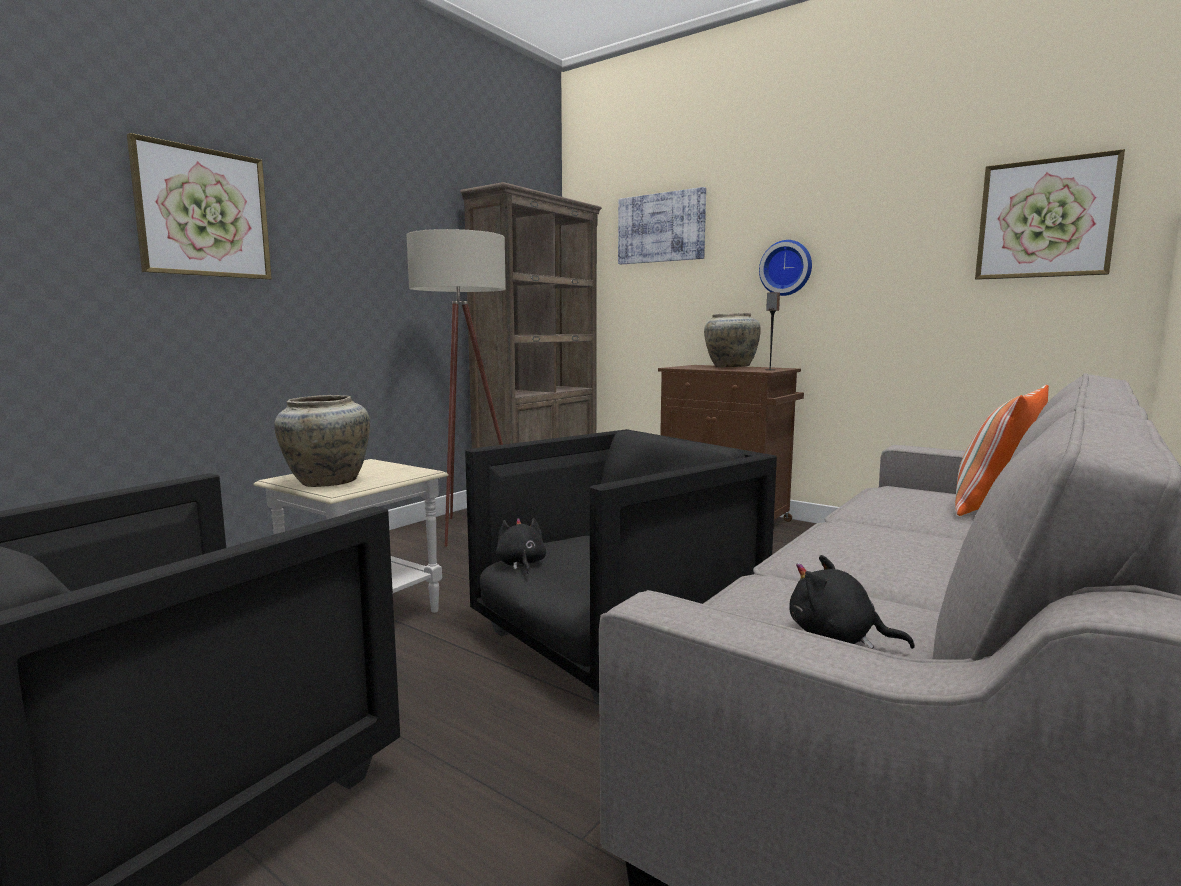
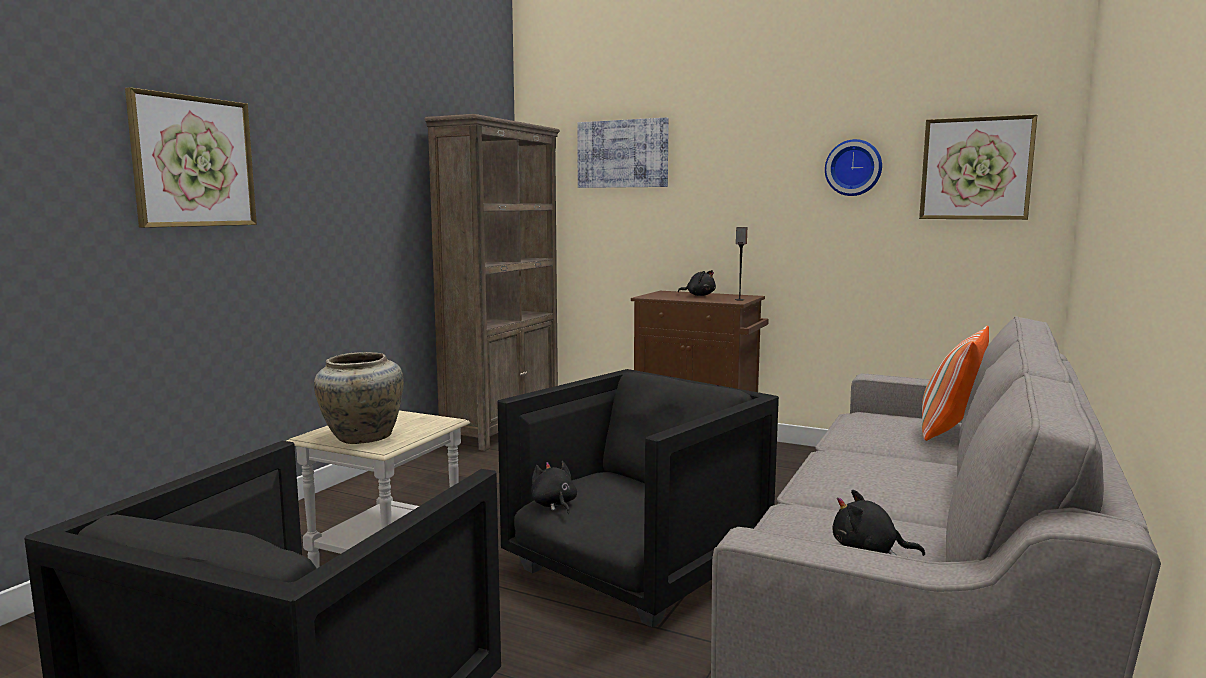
camera: 10 degrees left, 0 degrees up
(467, 533) = (447, 472): beige floor lamp -> none
(730, 367) = (699, 295): beige vase -> black plush toy
(786, 268) = (749, 200): wall clock -> wall clock (853, 168)

